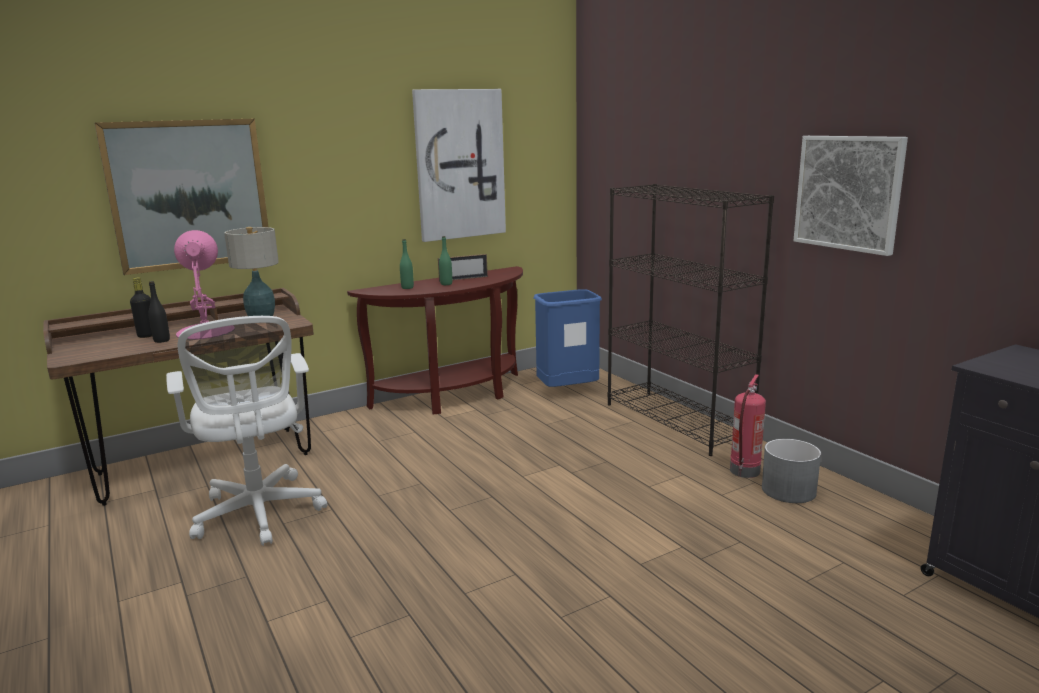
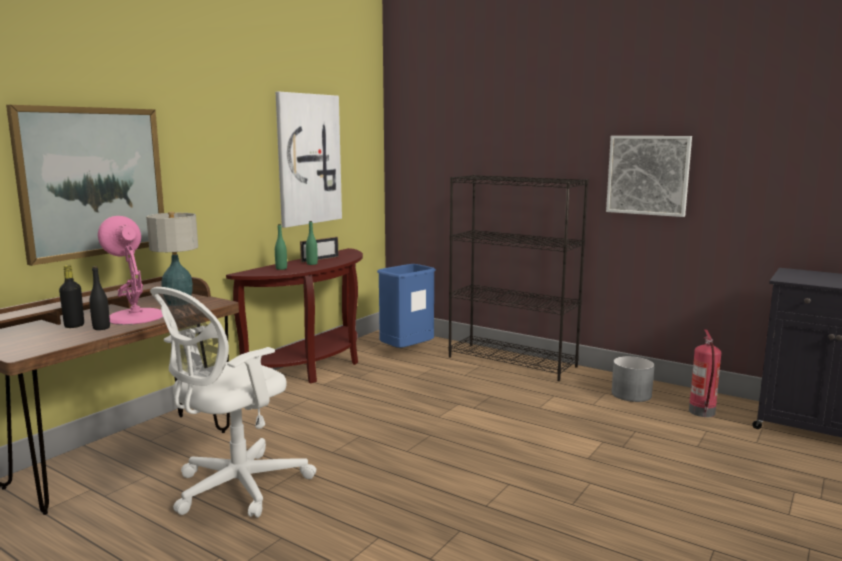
camera: 25 degrees left, 5 degrees down
(259, 515) = (235, 488): white office chair -> white office chair turned 90 degrees clockwise
(745, 471) = (592, 387): fire extinguisher -> fire extinguisher (702, 412)

